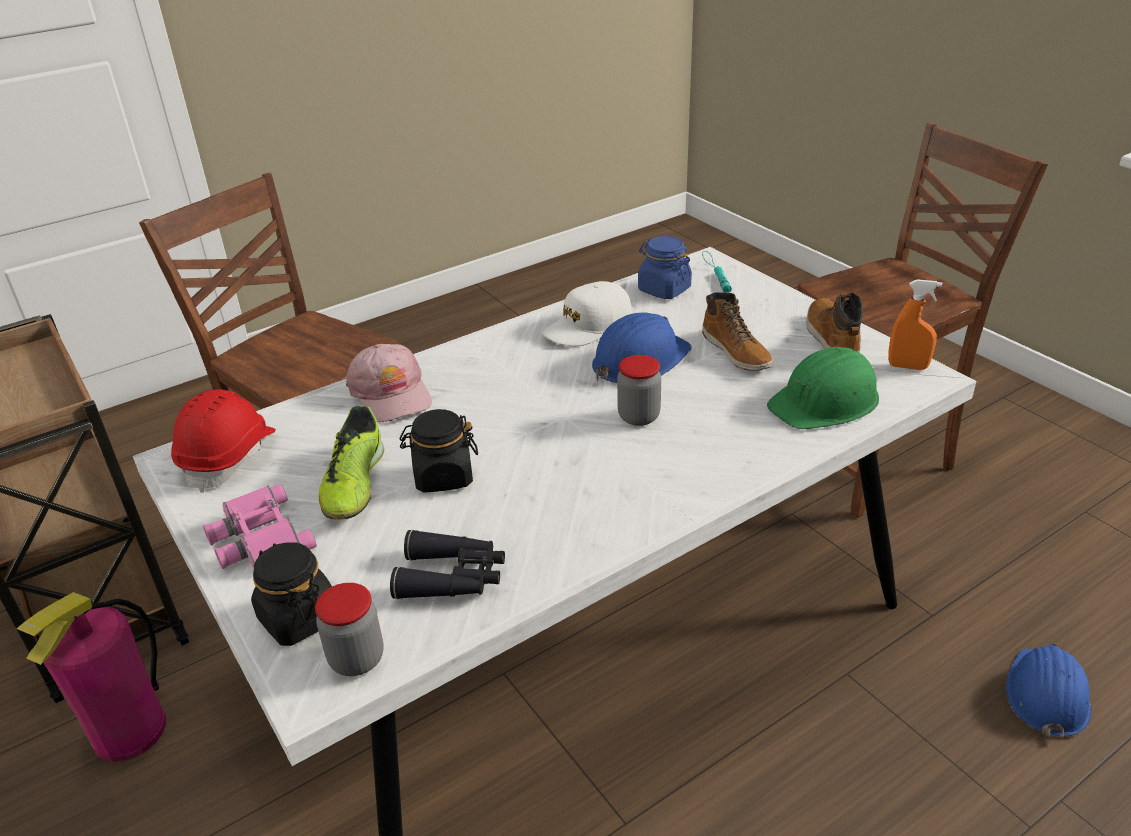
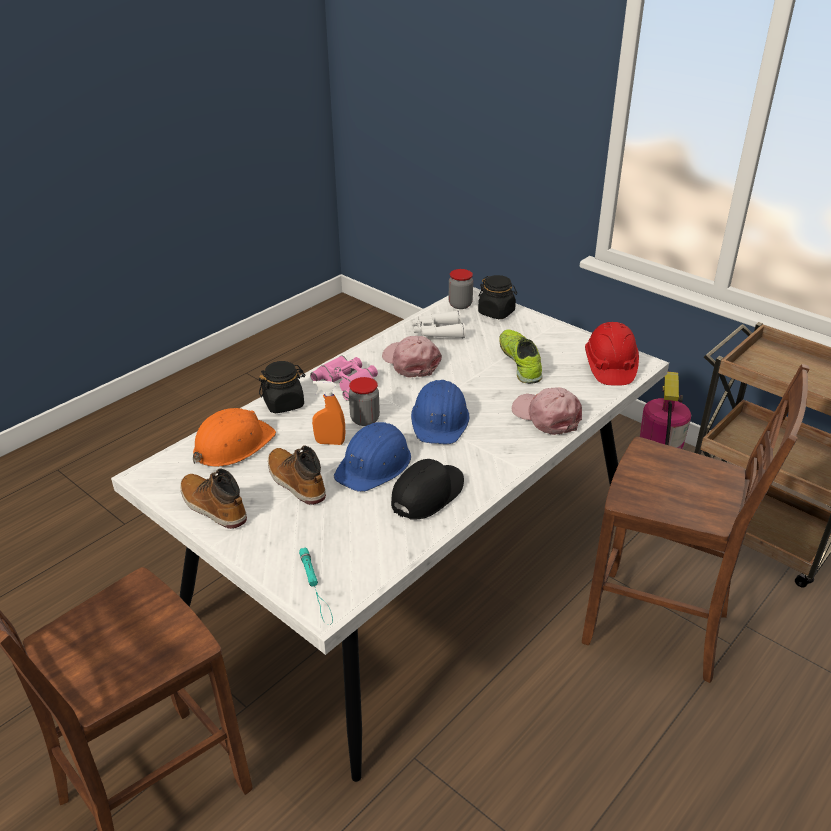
camera: 165 degrees right, 0 degrees up
(257, 538) = (547, 335): pink binoculars -> pink binoculars (348, 381)
(443, 476) = (472, 371): black jar -> black jar (284, 403)
(452, 577) = (437, 332): black binoculars -> white binoculars
(534, 509) = (411, 362): none -> pink cap
(588, 327) = (427, 494): white cap -> black cap
(664, 289) = (368, 552): blue jar -> none
(826, 402) = (232, 445): green hard hat -> orange hard hat
(831, 337) = (213, 507): boot -> boot turned 150 degrees clockwise
(907, 366) = (159, 483): orange spray bottle -> orange spray bottle (330, 442)
(1046, 694) = (98, 578): blue hard hat -> blue hard hat (440, 420)

